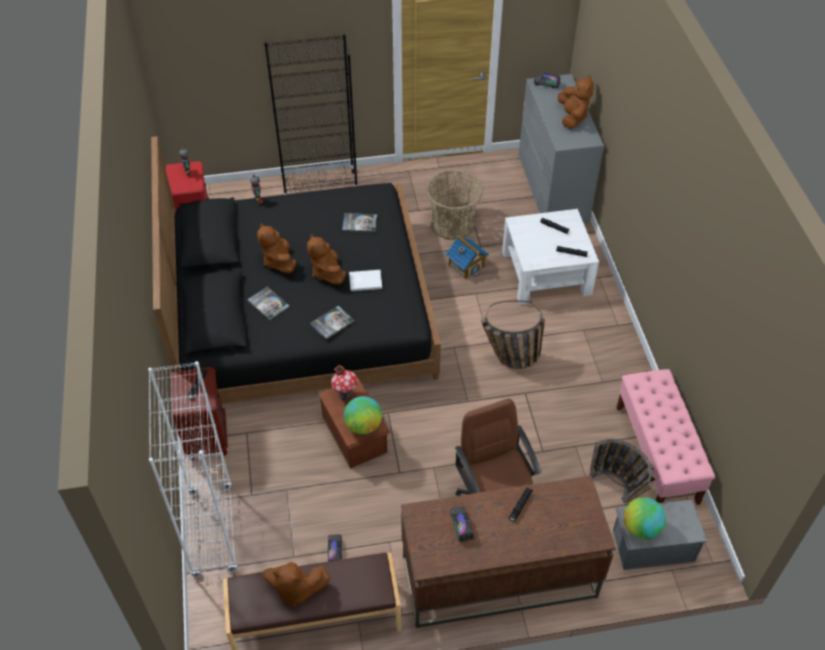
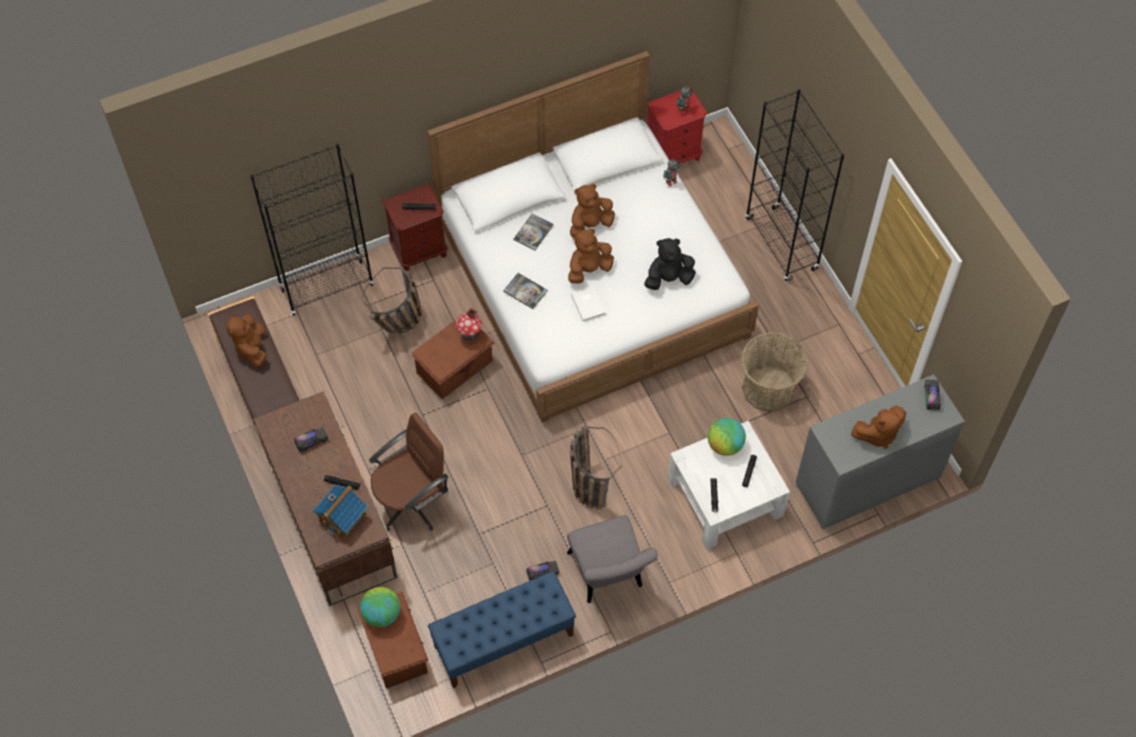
camera: 75 degrees right, 10 degrees up
(212, 531) = (327, 287): white bookcase -> black bookcase
(301, 311) = (592, 280): black bed -> white bed
(335, 552) = (327, 384): toy truck -> toy truck (542, 573)
(359, 223) = (668, 278): book -> black plush toy
(363, 426) = (437, 359): globe -> globe (725, 445)
(466, 265) = (708, 415): toy house -> toy house (342, 517)
(605, 364) = (608, 577): none -> grey chair
(618, 491) = (449, 610): basket -> basket (399, 326)
(652, 544) = (396, 648): grey storage box -> brown storage box
(656, 454) = (503, 641): pink bench -> blue bench

